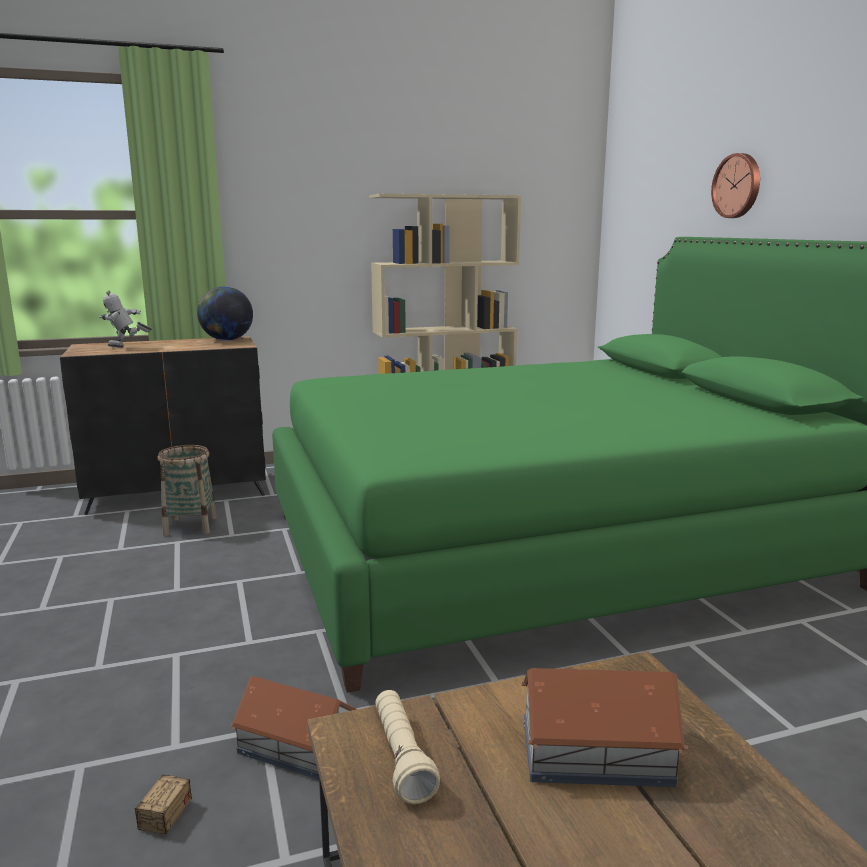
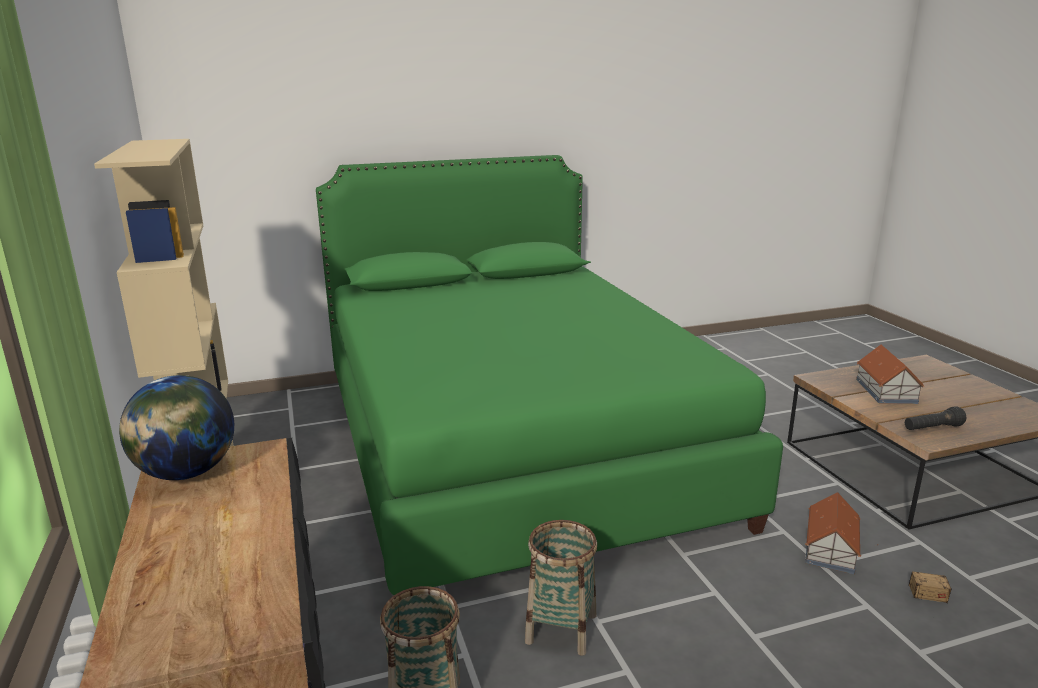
camera: 90 degrees left, 5 degrees up
(126, 347) = (215, 574): toy robot -> none
(239, 566) = (561, 628): none -> basket
(402, 758) = (932, 428): beige flashlight -> black flashlight
(738, 186) = (386, 118): wall clock -> none

